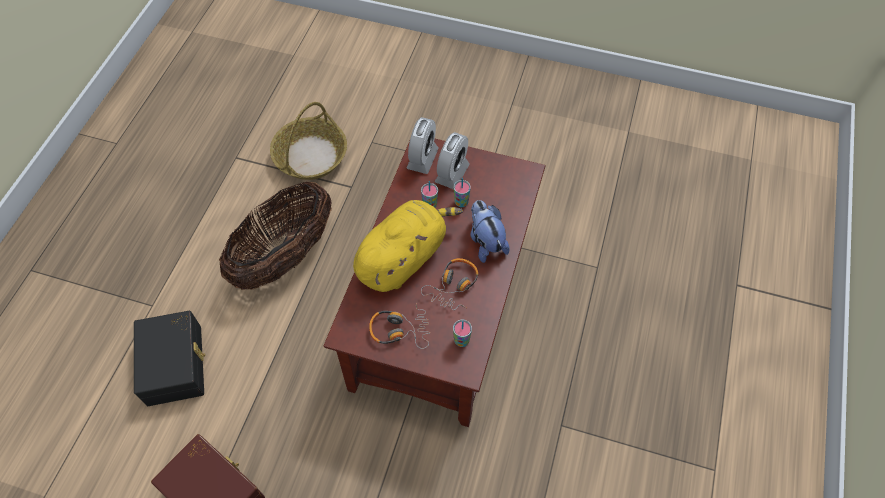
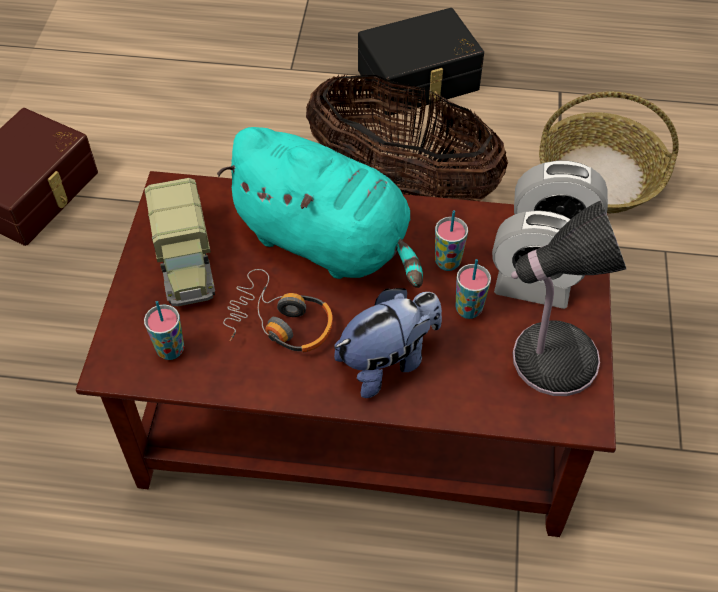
camera: 80 degrees right, 5 degrees down
(176, 364) = (209, 113): black storage box -> black storage box (419, 81)
(400, 329) = (185, 259): headphones -> toy truck
(403, 257) = (327, 242): yellow plush toy -> turquoise plush toy
(495, 177) = (549, 359): none -> table lamp

